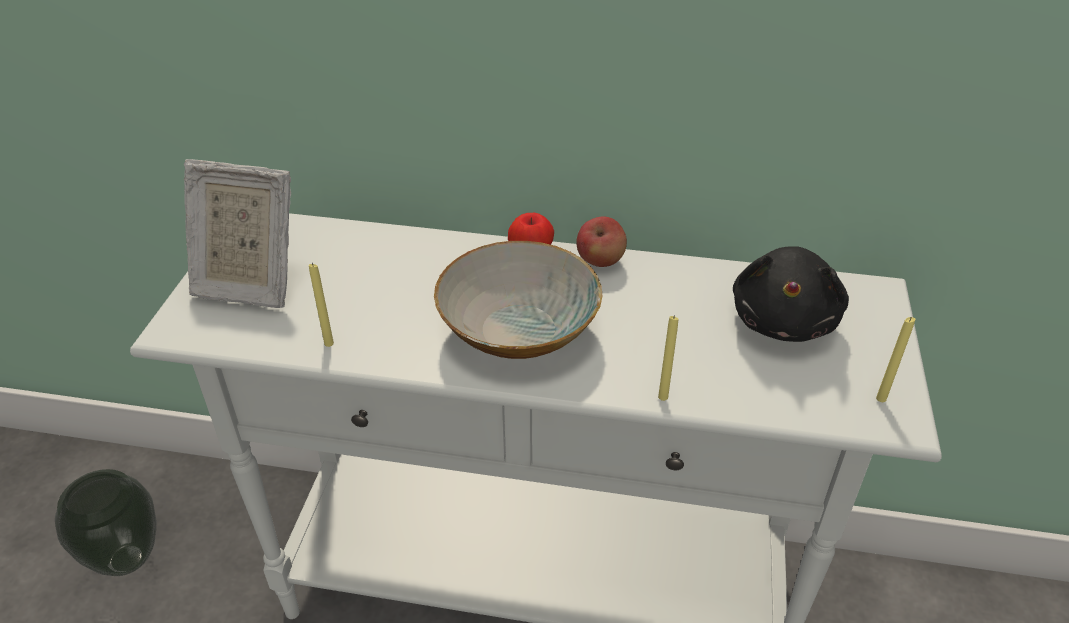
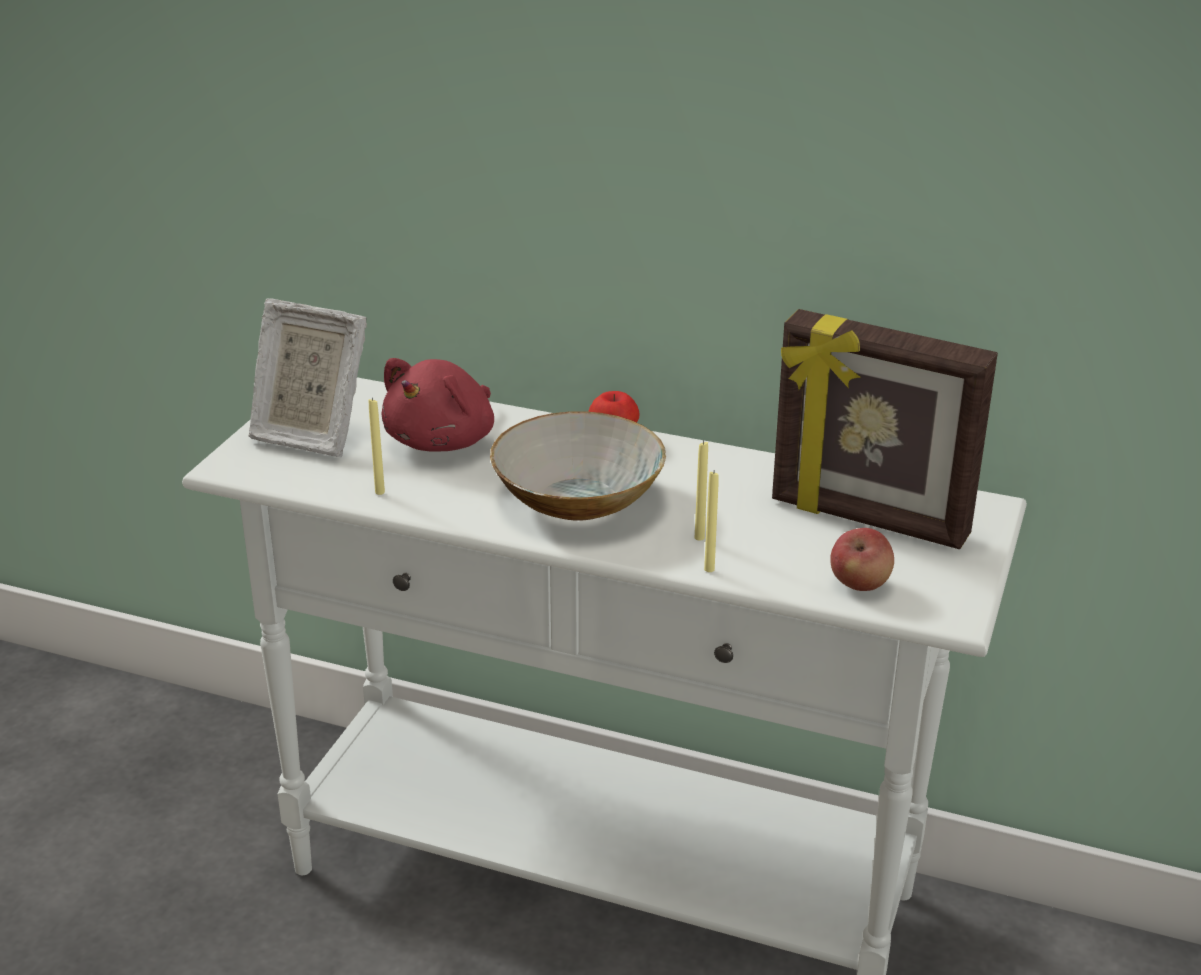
camera: 10 degrees right, 10 degrees down
(128, 560) = (123, 792): vase -> none
(377, 275) = (444, 440): none -> red plush toy
(600, 261) = (687, 450): apple -> apple (860, 584)
(784, 320) = (868, 520): black plush toy -> picture frame
(881, 399) = (942, 595): yellow candle -> yellow candle (699, 537)

